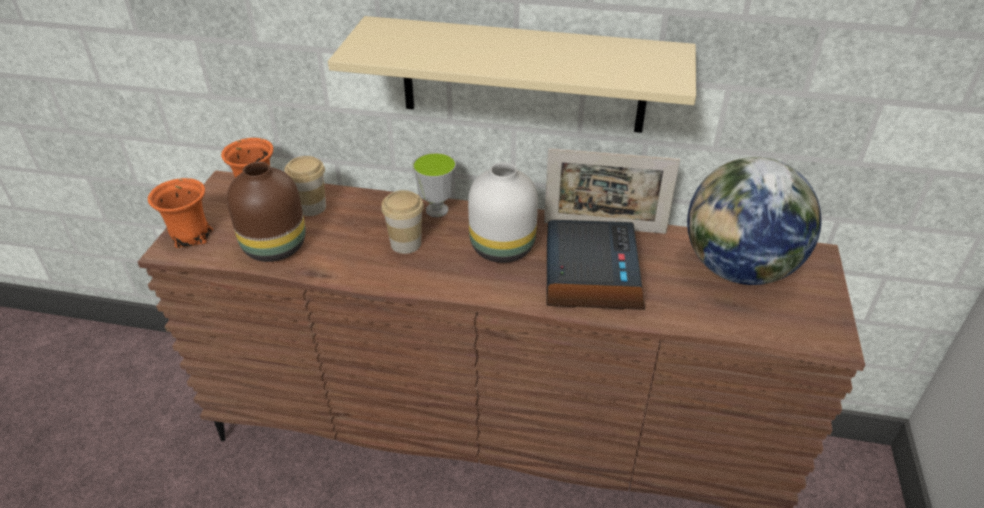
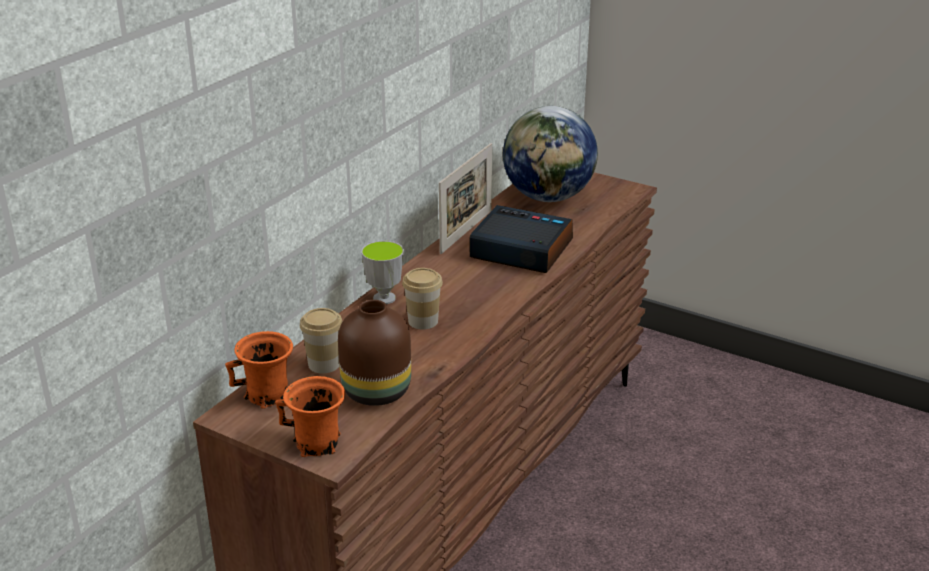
camera: 70 degrees left, 10 degrees down
(503, 247) = (460, 277): white vase -> none
(523, 75) = (395, 138): beige shelf -> none

